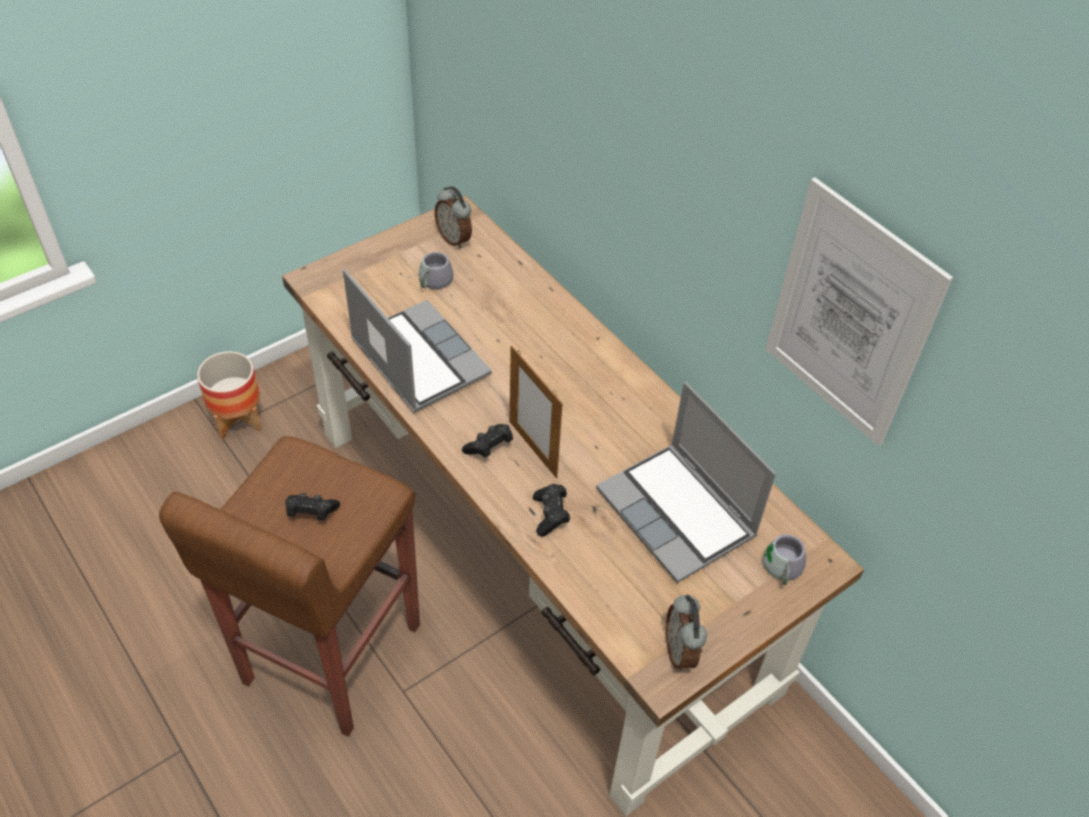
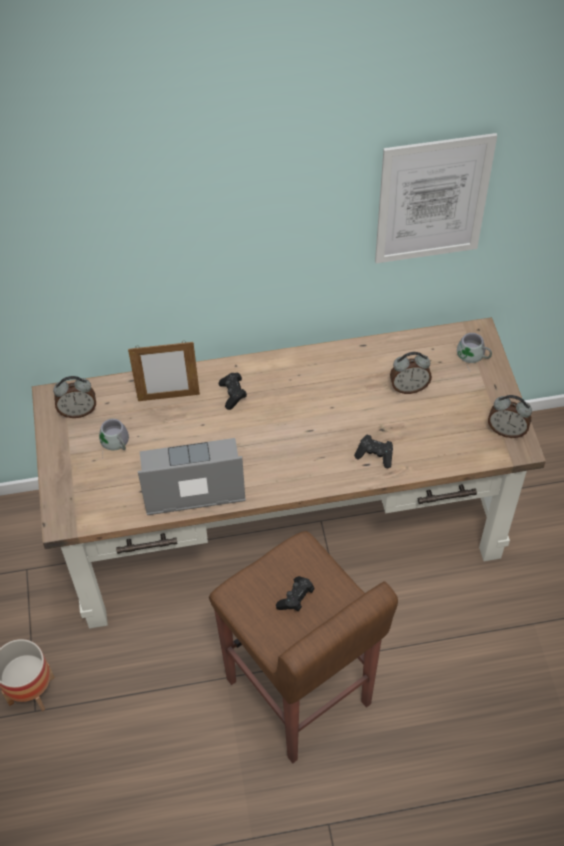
camera: 60 degrees left, 5 degrees up
(489, 447) = (300, 468): black game controller -> black game controller (233, 394)
(533, 449) = (314, 443): picture frame -> picture frame (168, 397)
(678, 514) = (408, 387): laptop -> alarm clock

